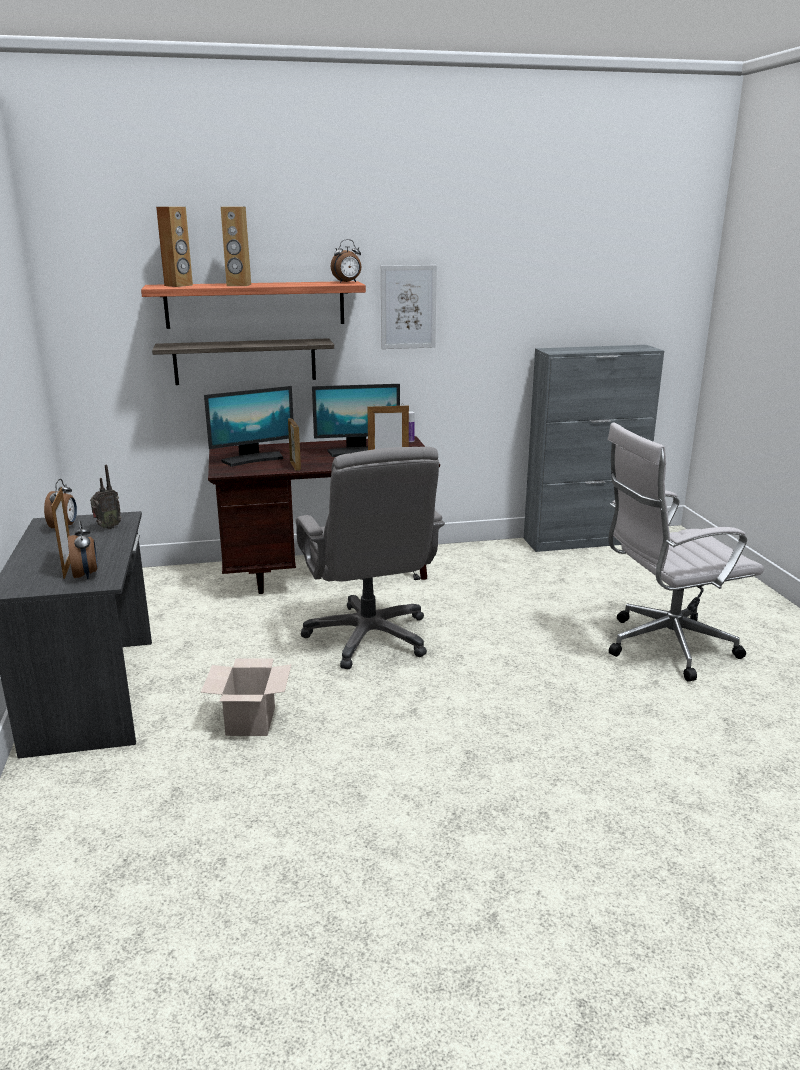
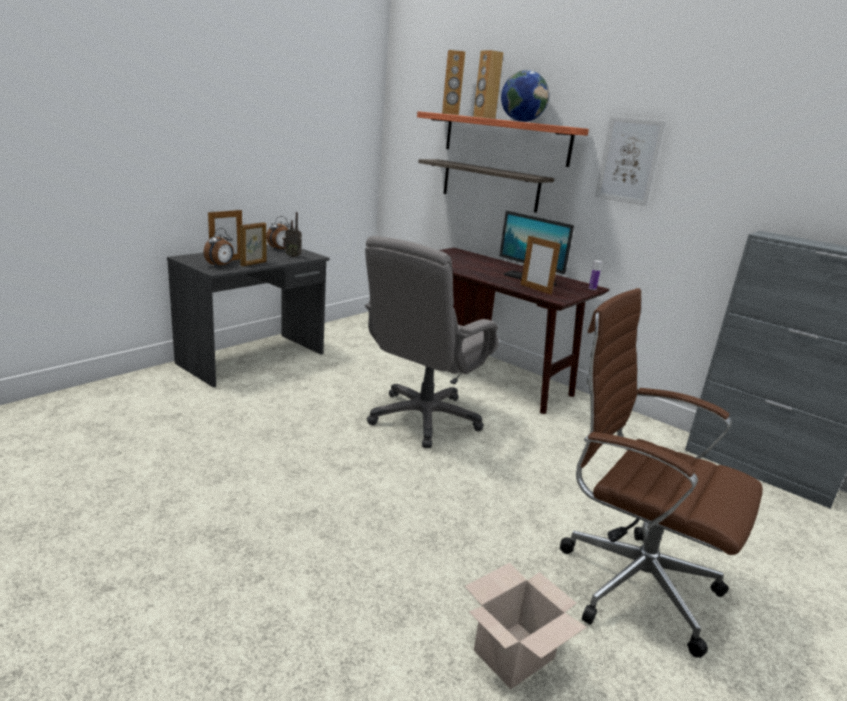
camera: 50 degrees right, 0 degrees up
(250, 720) = (271, 411): cardboard box -> cardboard box (514, 652)
(253, 459) = (454, 259): monitor -> none
(290, 284) = (521, 121): none -> globe
(295, 465) = (465, 270): picture frame -> picture frame (254, 264)
(347, 282) = (570, 126): alarm clock -> none
(663, 647) = (629, 583): white office chair -> brown office chair

